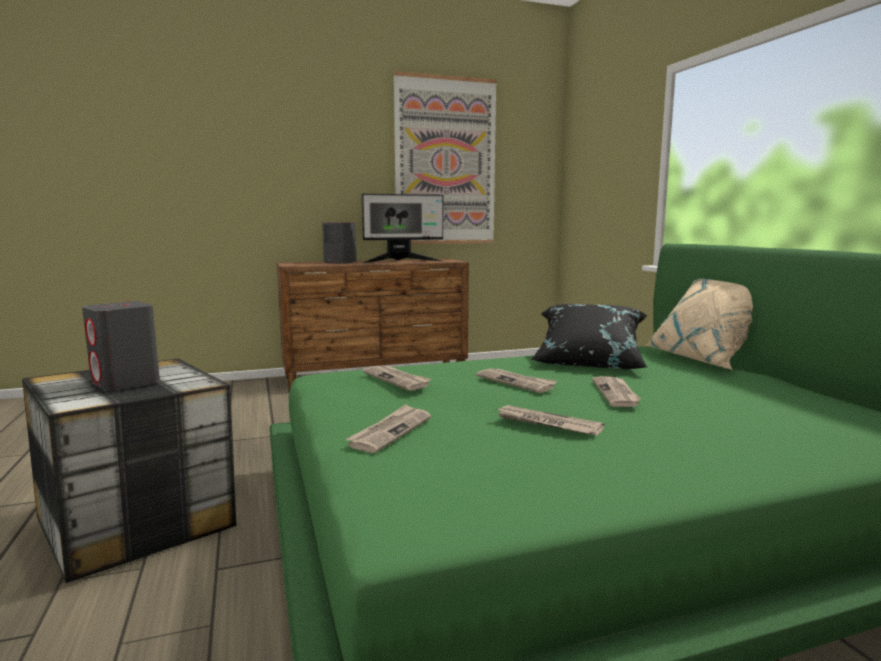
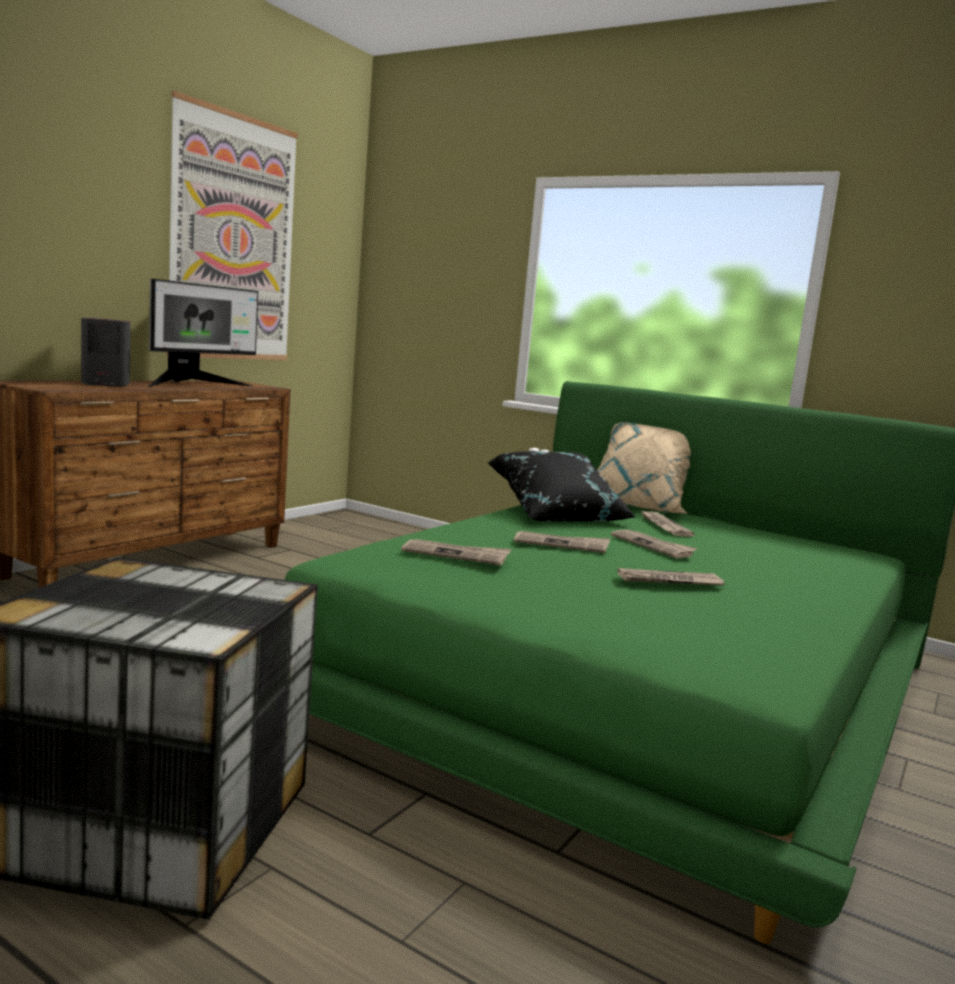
camera: 40 degrees left, 0 degrees up
(126, 383) = (178, 601): grey speaker -> none
(390, 431) = (574, 610): newspaper -> newspaper (663, 526)

